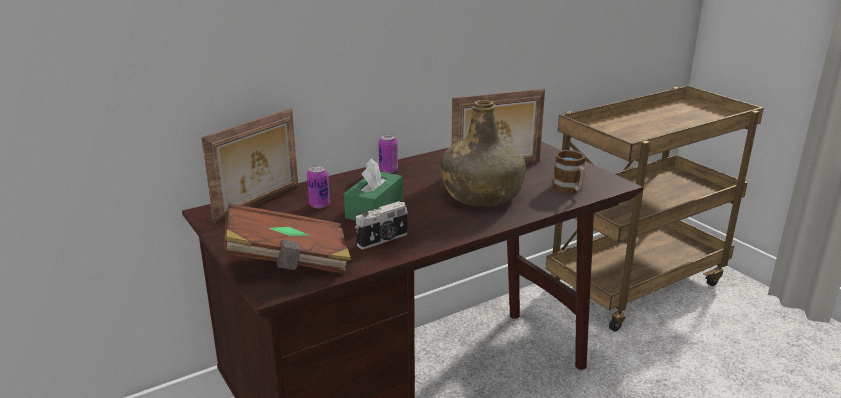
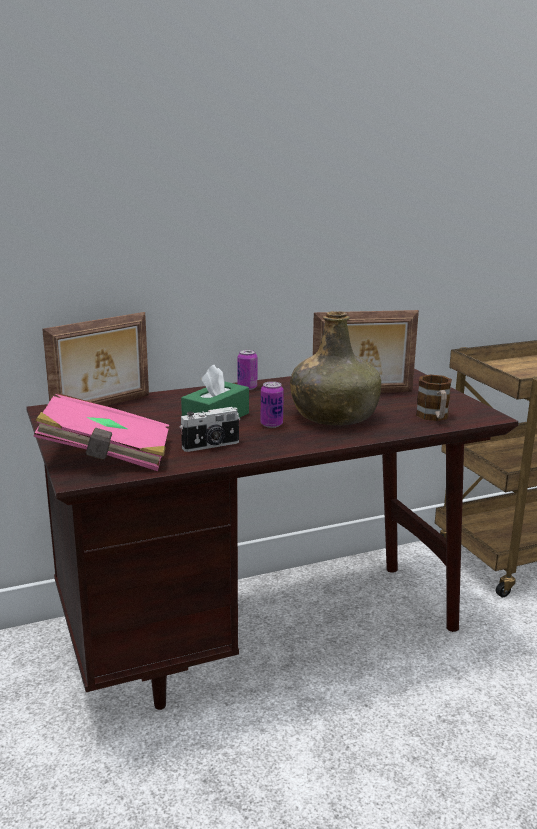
camera: 10 degrees right, 5 degrees down
(288, 262) = (106, 456): brown book -> pink book
(319, 205) = (162, 411): can -> can (271, 424)

